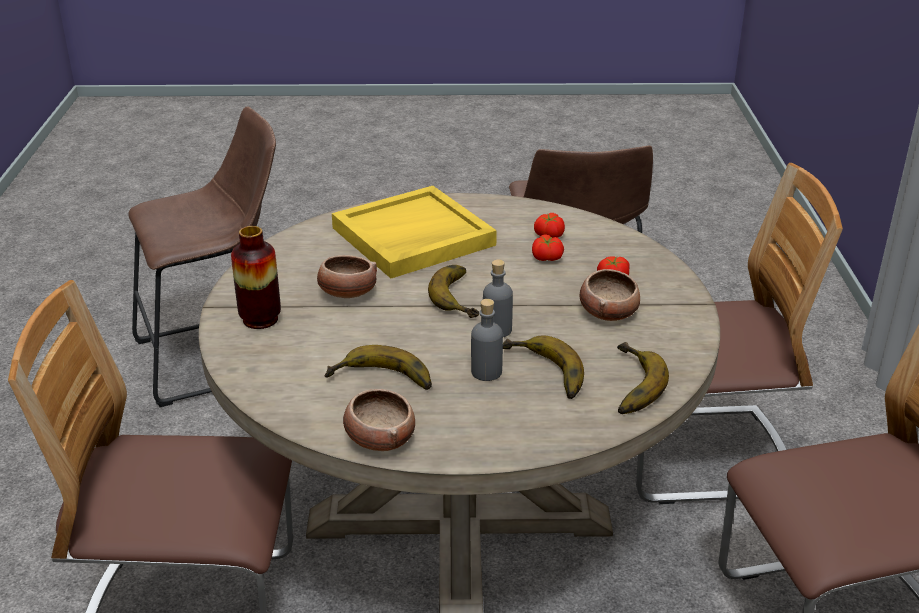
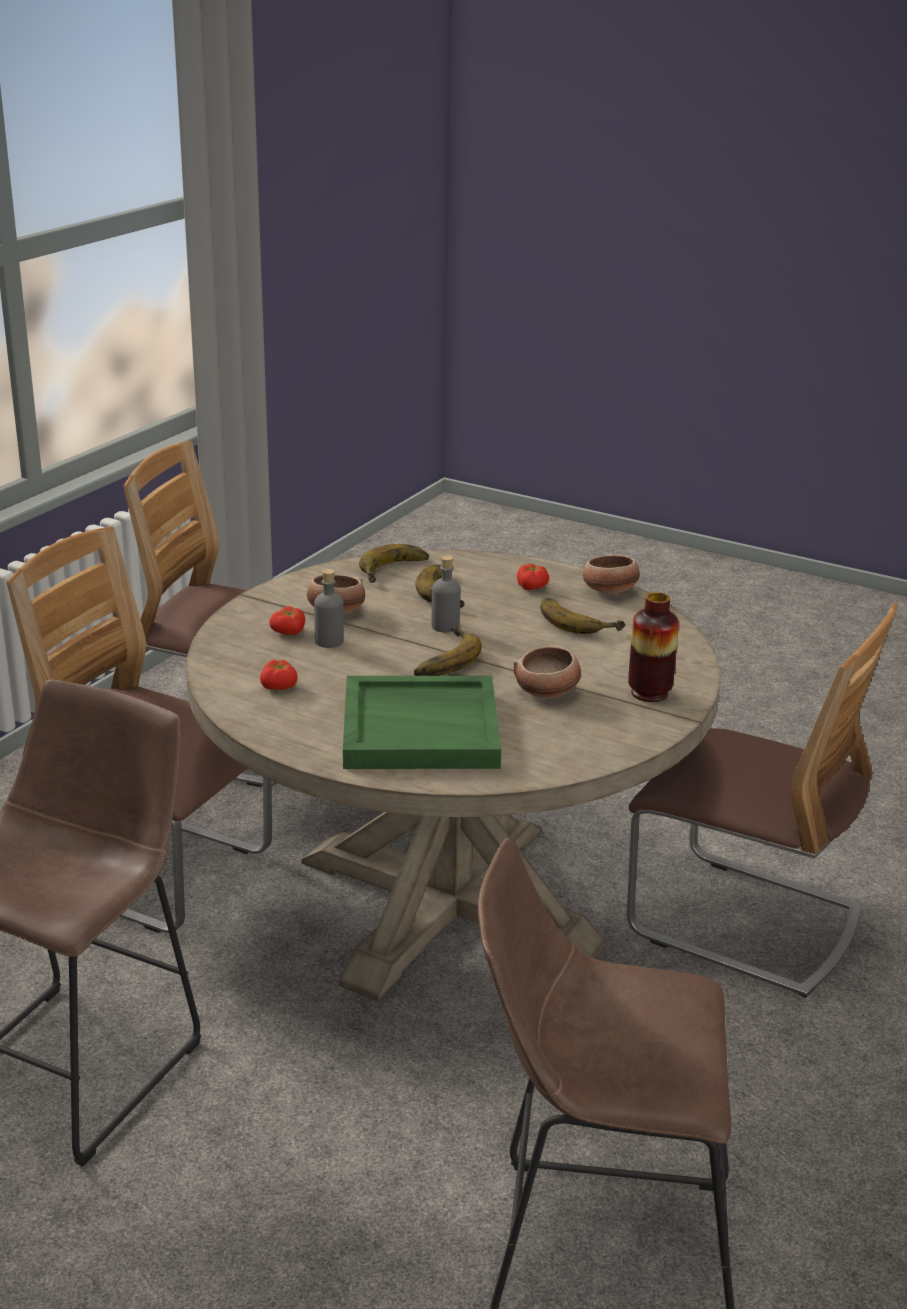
camera: 150 degrees left, 5 degrees down
(412, 237) = (422, 728): yellow tray -> green tray
(486, 372) = (489, 604): grey bottle -> grey bottle (329, 641)
(546, 258) = (317, 667): tomato -> tomato (532, 587)

